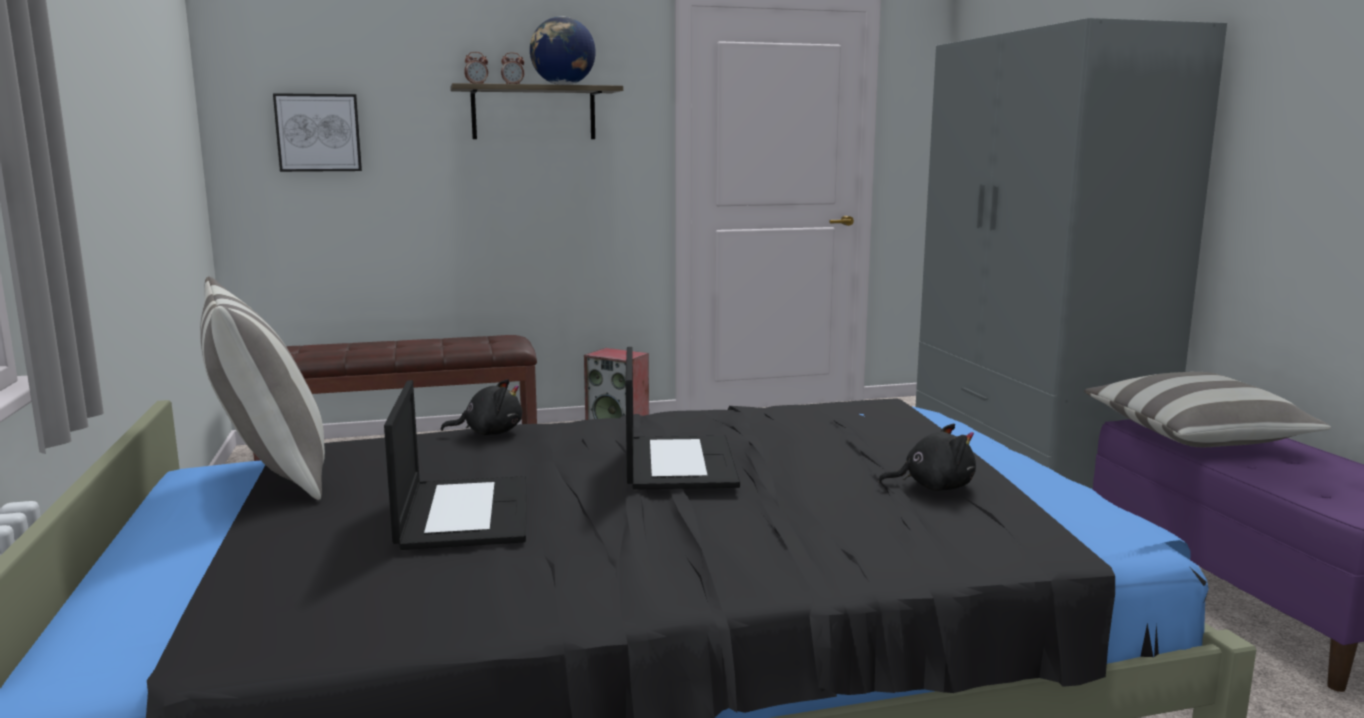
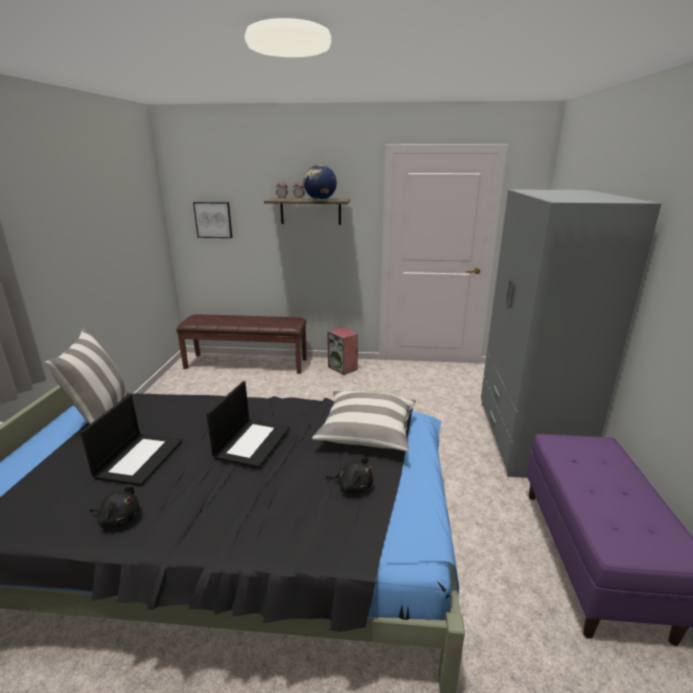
camera: 20 degrees right, 10 degrees up
(489, 433) = (204, 400): black plush toy -> black plush toy (118, 518)
(1196, 436) = (580, 458): pillow -> pillow (367, 432)

